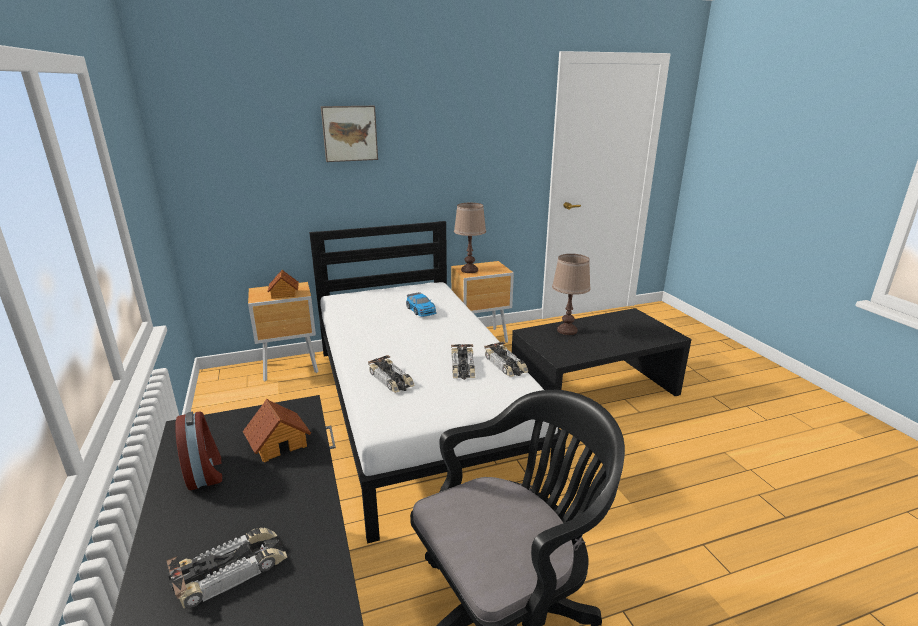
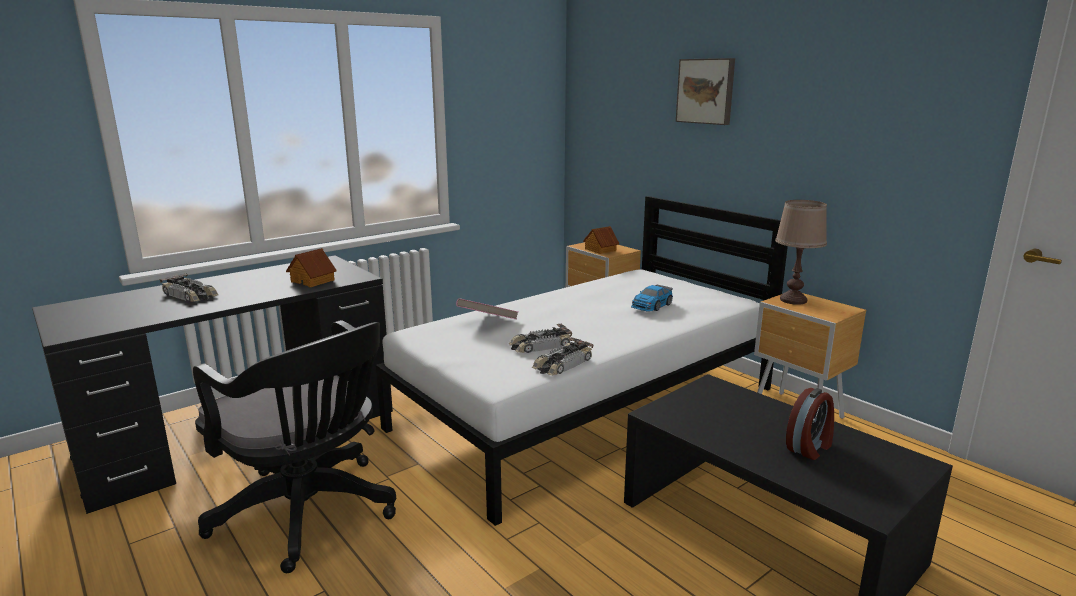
camera: 70 degrees right, 5 degrees down
(205, 472) = (279, 273): alarm clock -> alarm clock (810, 447)
(391, 380) = (488, 322): toy car -> pink book
(567, 330) = (755, 409): brown table lamp -> none

